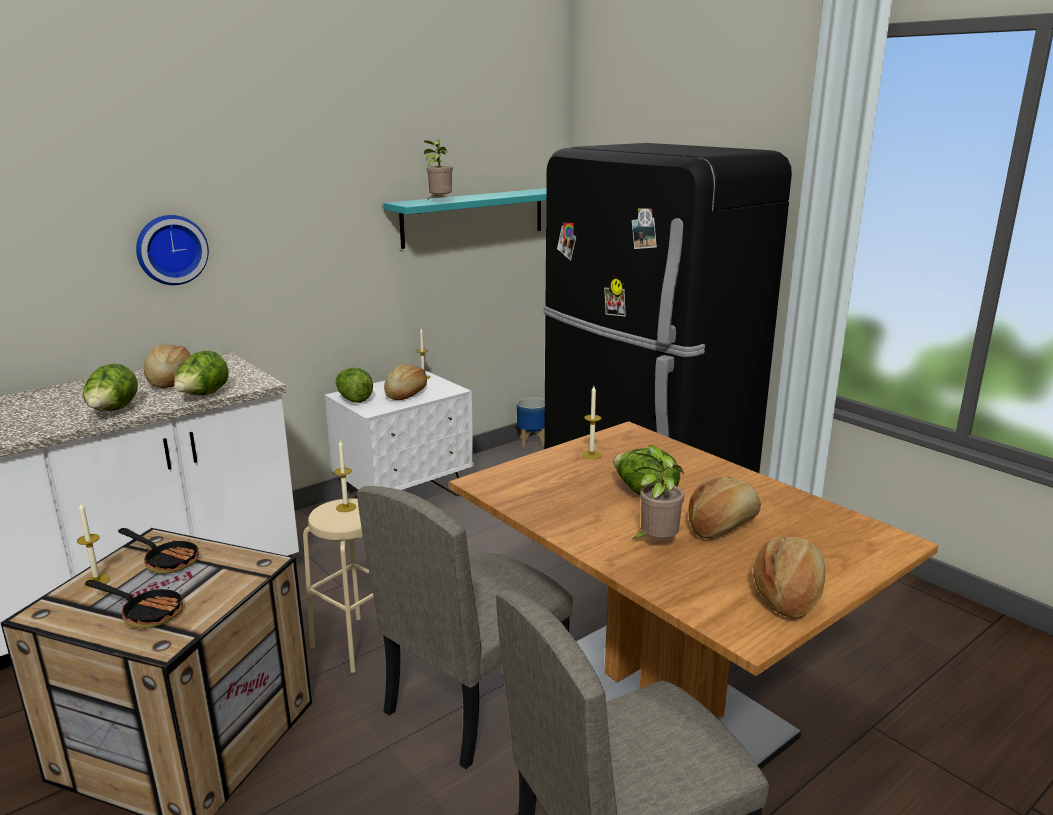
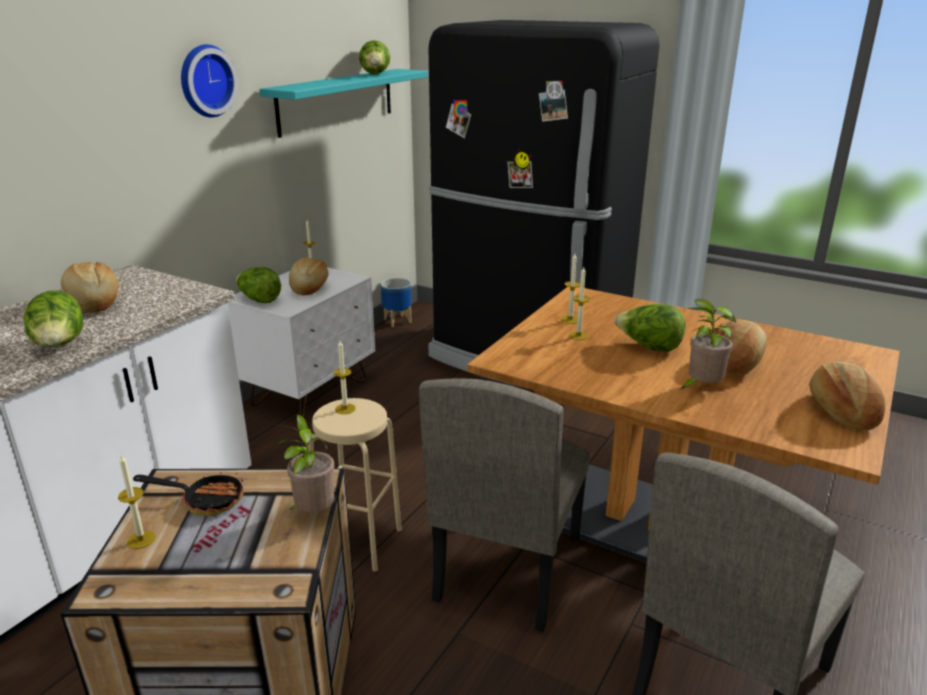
camera: 20 degrees left, 5 degrees up
(146, 613) = (233, 561): frying pan -> none
(171, 249) = (56, 151): wall clock -> wall clock (205, 81)
(203, 396) = (153, 315): lettuce -> lettuce (375, 74)
(439, 202) = (318, 85): potted plant -> potted plant (313, 513)
(583, 471) = (578, 336): none -> candle

